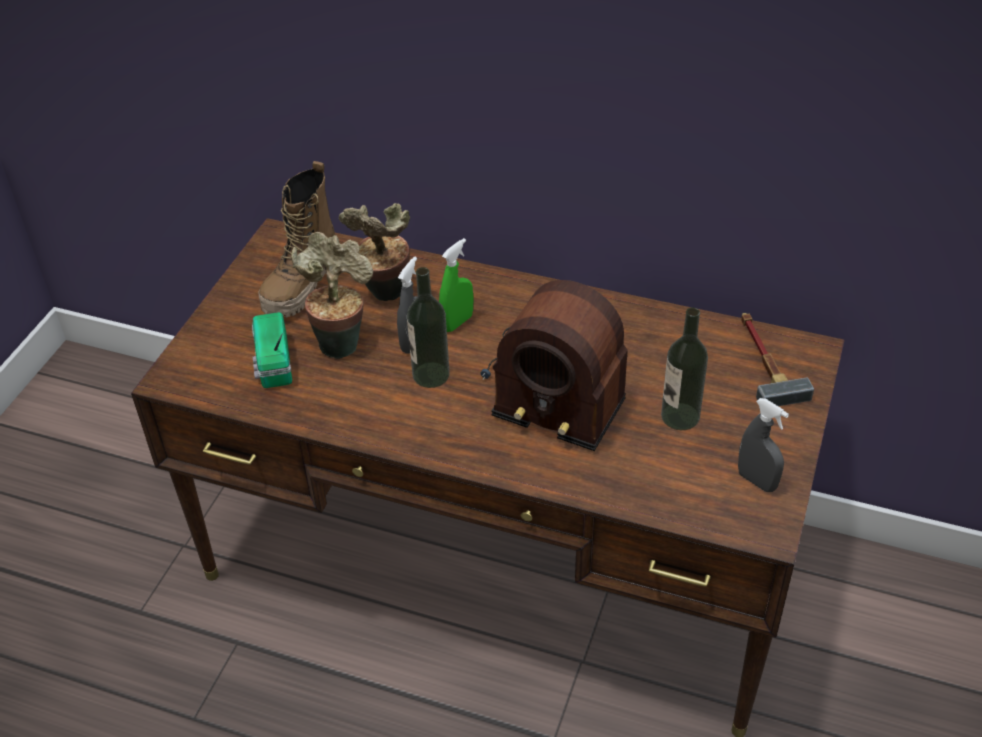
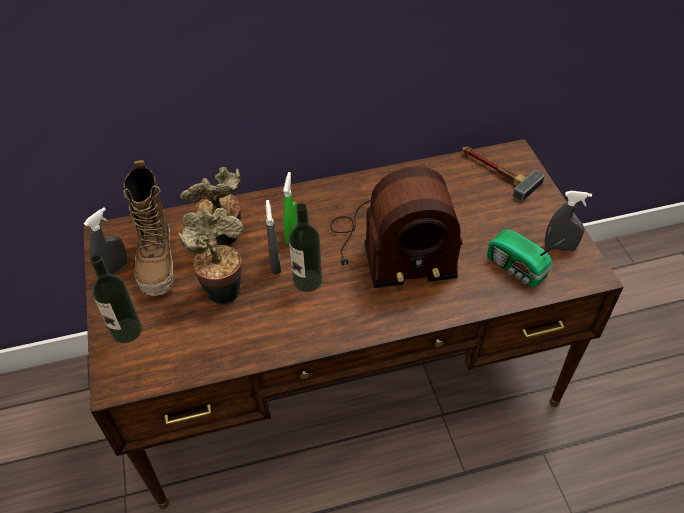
camera: 35 degrees left, 5 degrees up
(258, 274) = (115, 269): none -> grey spray bottle
(273, 364) = (187, 330): radio -> radio (517, 269)
(680, 416) = (483, 229): bottle -> bottle (126, 330)

